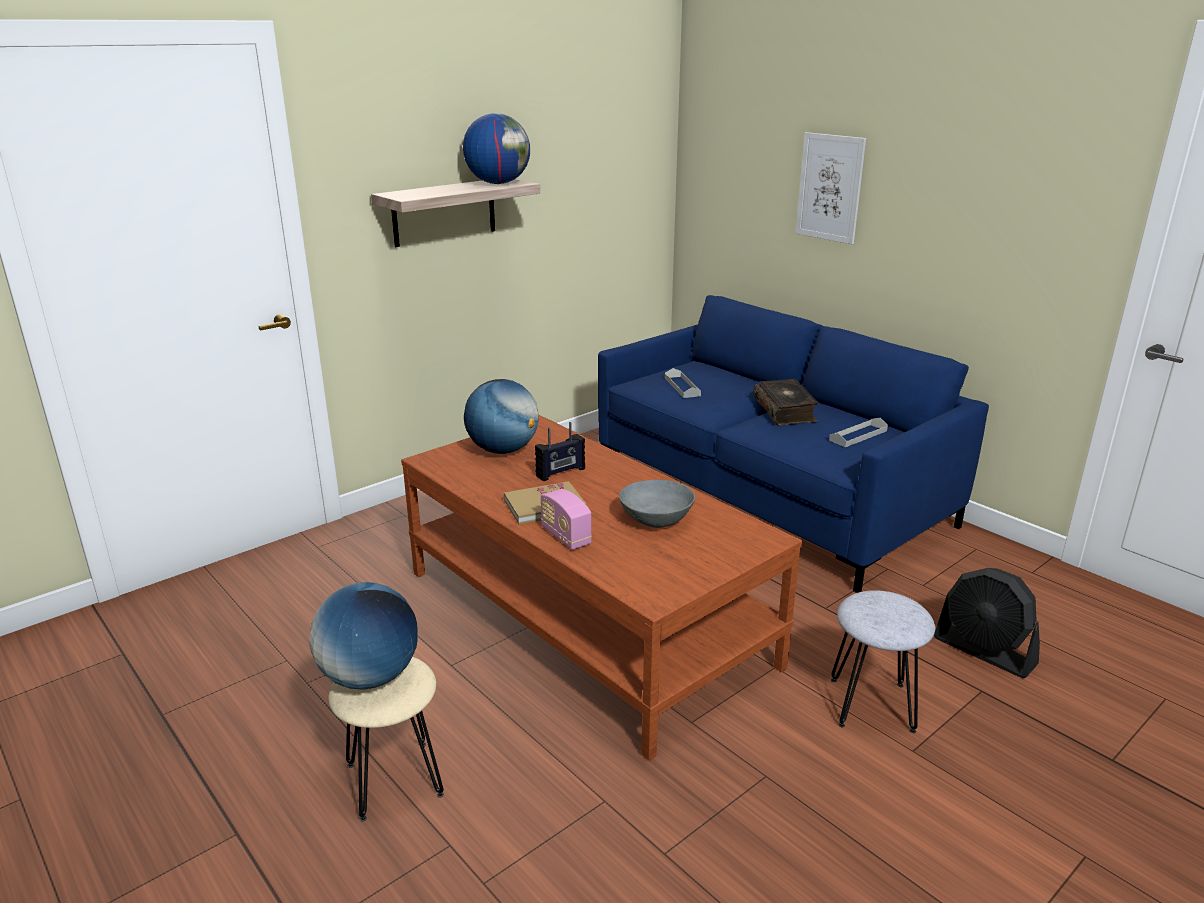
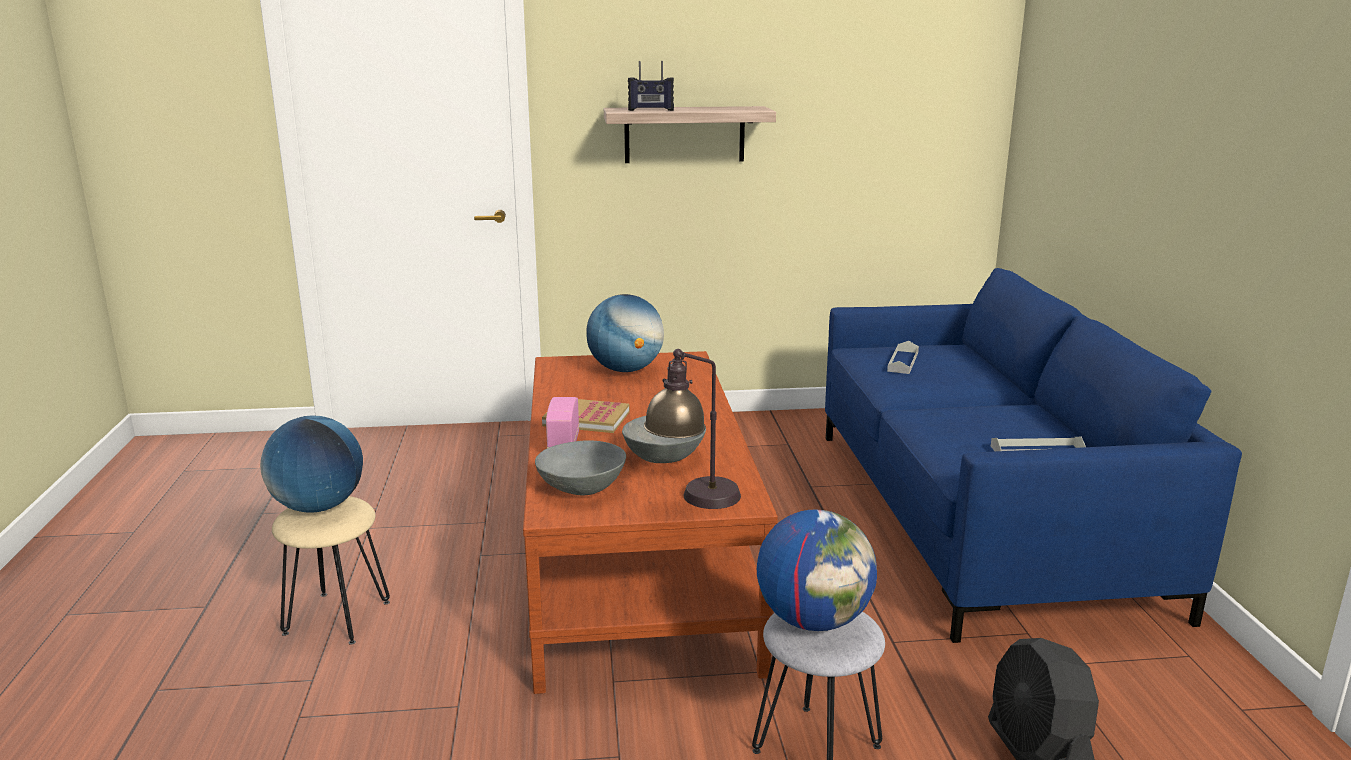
camera: 35 degrees right, 5 degrees down
(498, 183) = (736, 108): globe -> globe (813, 620)
(561, 472) = (644, 398): radio -> radio (651, 110)
(640, 567) = (583, 487): none -> grey bowl
(735, 550) = (693, 502): none -> table lamp
(785, 411) = (986, 408): book -> none
(830, 188) = (1128, 141): picture -> none

